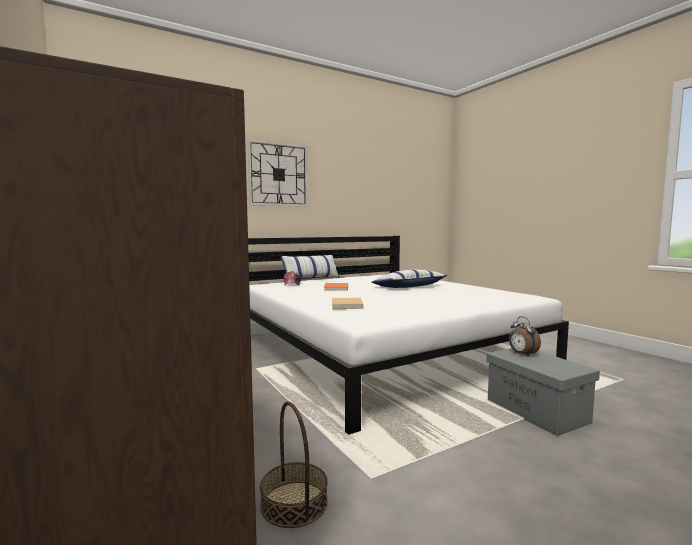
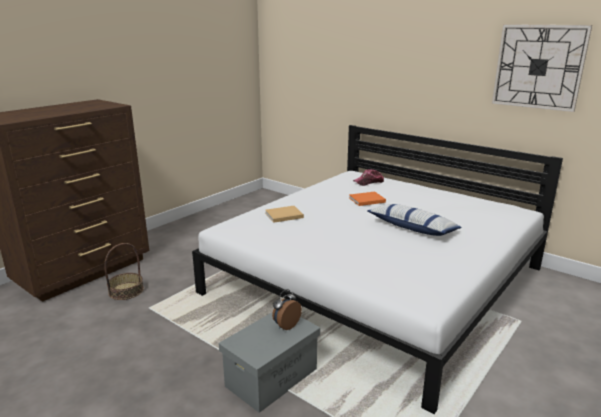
camera: 70 degrees right, 15 degrees up
(278, 174) = (400, 63): wall clock -> wall clock (538, 67)
(311, 279) = (412, 182): pillow -> none

